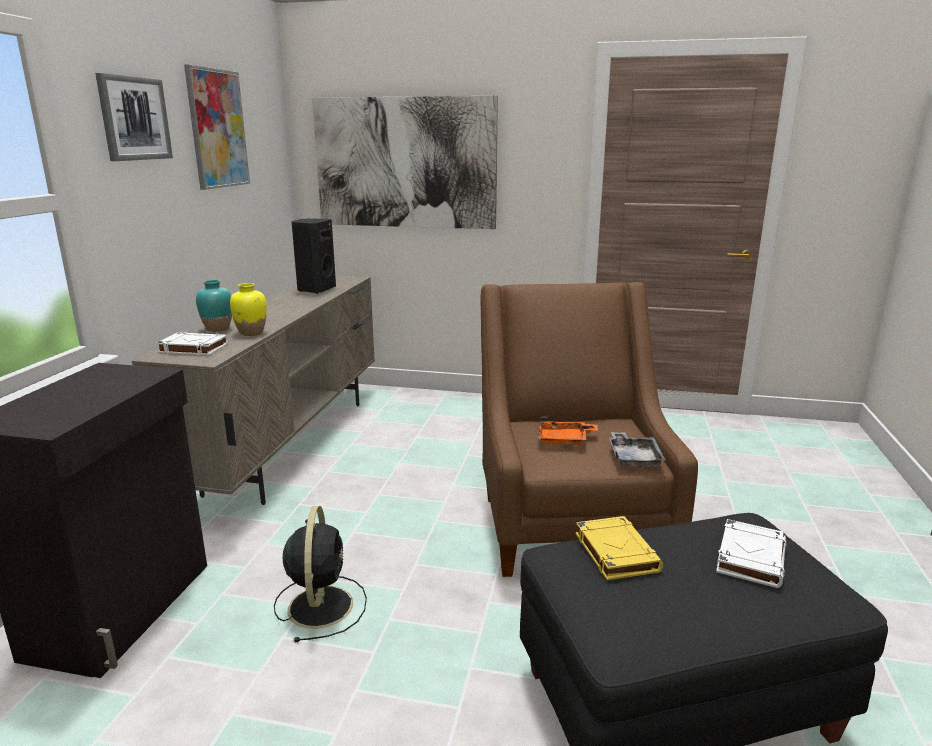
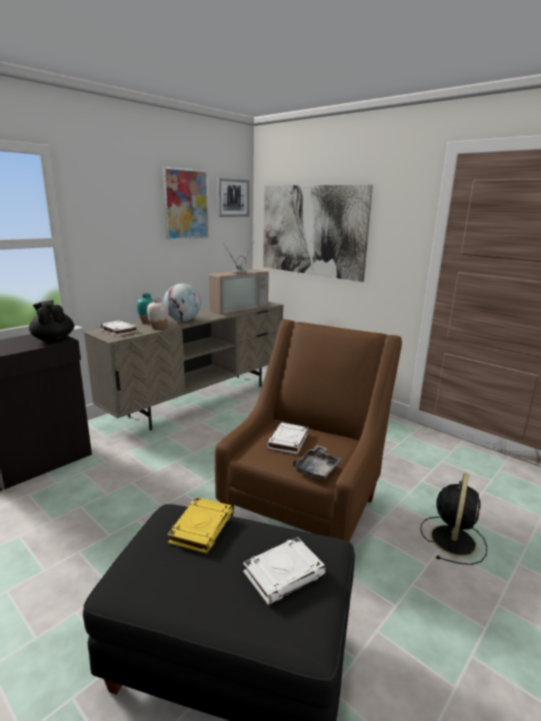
camera: 30 degrees right, 0 degrees up
(133, 376) = (53, 339): none -> black teapot
(134, 118) = (117, 198): picture -> picture (232, 198)
(251, 333) = (159, 327): yellow vase -> white vase
(269, 318) = (183, 320): none -> globe
(315, 289) = (237, 307): black speaker -> television
(321, 604) = (115, 496): black fan -> black fan (453, 539)
(564, 440) = (288, 441): orange tray -> white book

